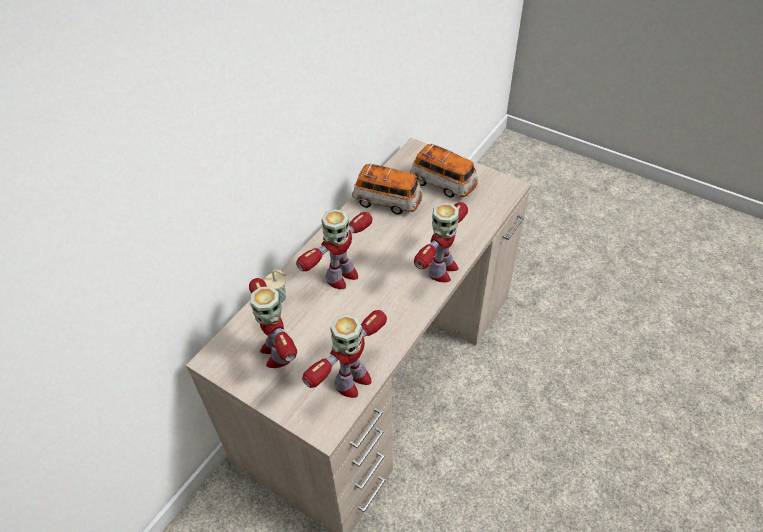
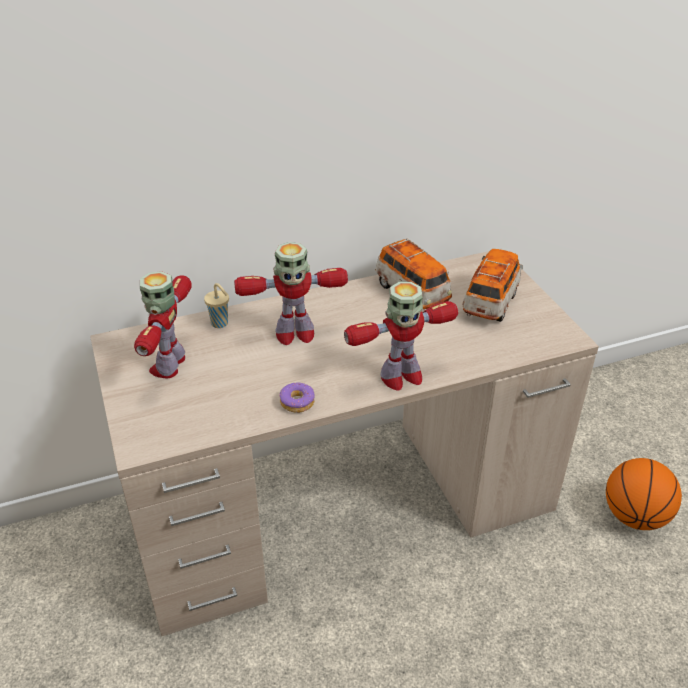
camera: 35 degrees right, 10 degrees down
(351, 381) = (205, 423): toy robot -> none
(396, 327) = (297, 402): none -> donut
(443, 184) = (490, 302): toy car -> toy car turned 135 degrees counterclockwise
(550, 275) = (634, 516): none -> basketball

